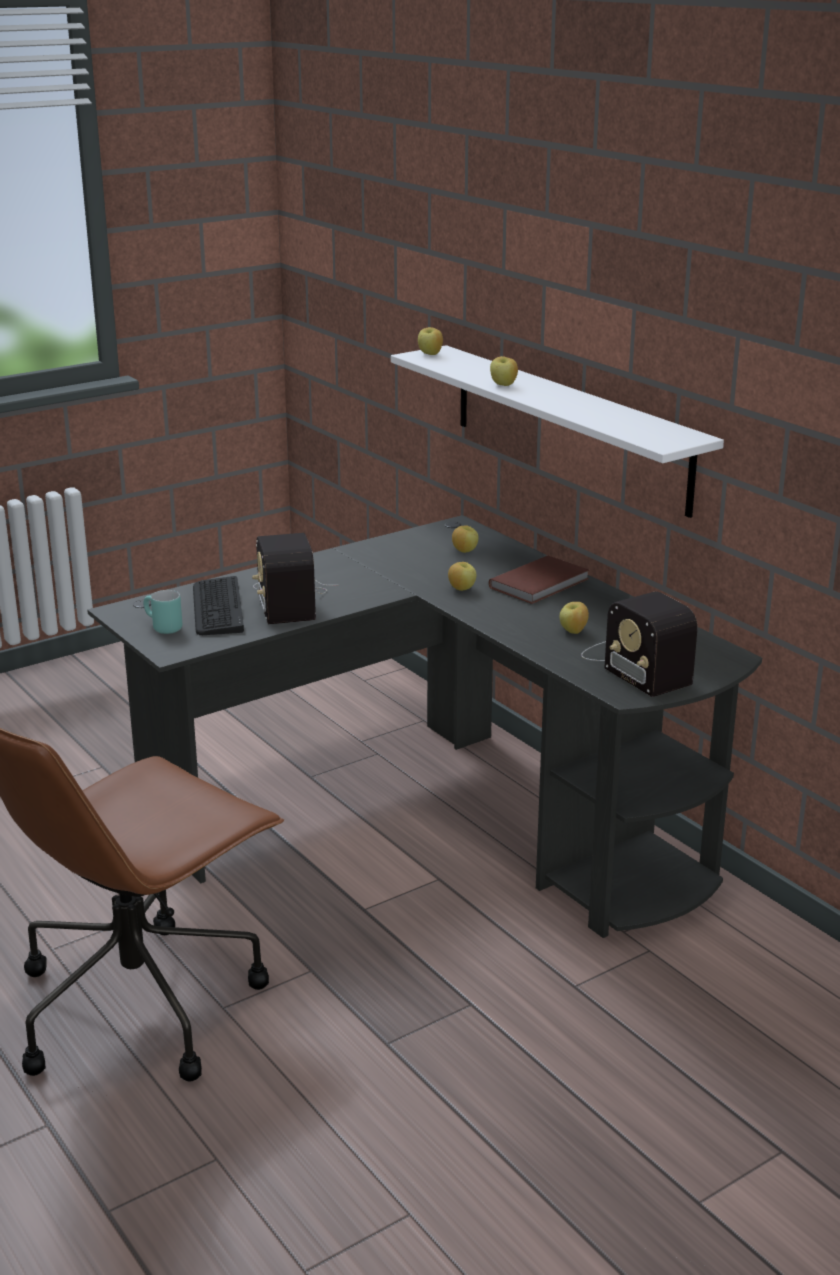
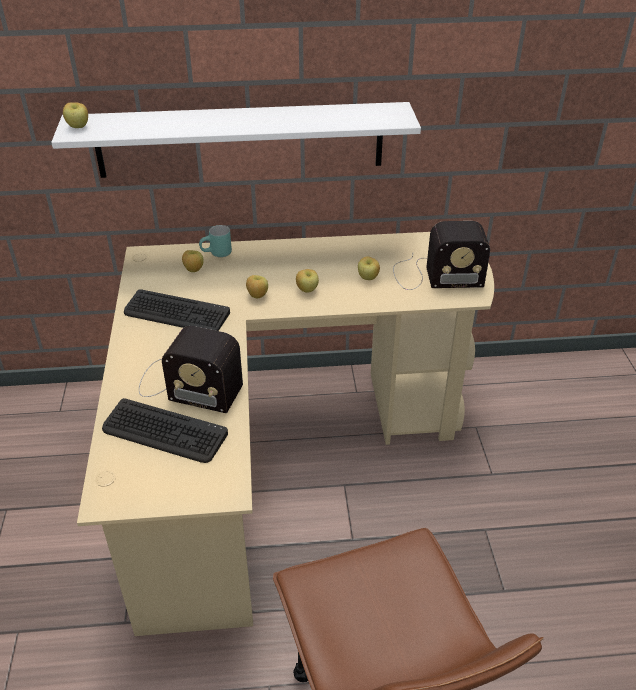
camera: 60 degrees left, 15 degrees up
(161, 628) = (172, 482): turquoise mug -> turquoise mug (217, 254)
(385, 564) = (176, 313): none -> keyboard
(438, 818) = (274, 453): black desk -> beige desk
(503, 385) = (202, 126): apple -> apple (307, 290)
(541, 583) = (282, 261): brown book -> none

